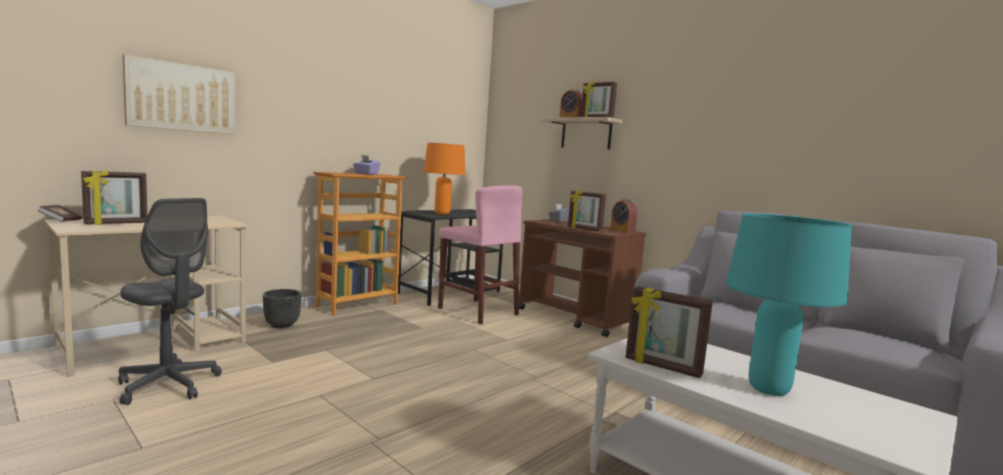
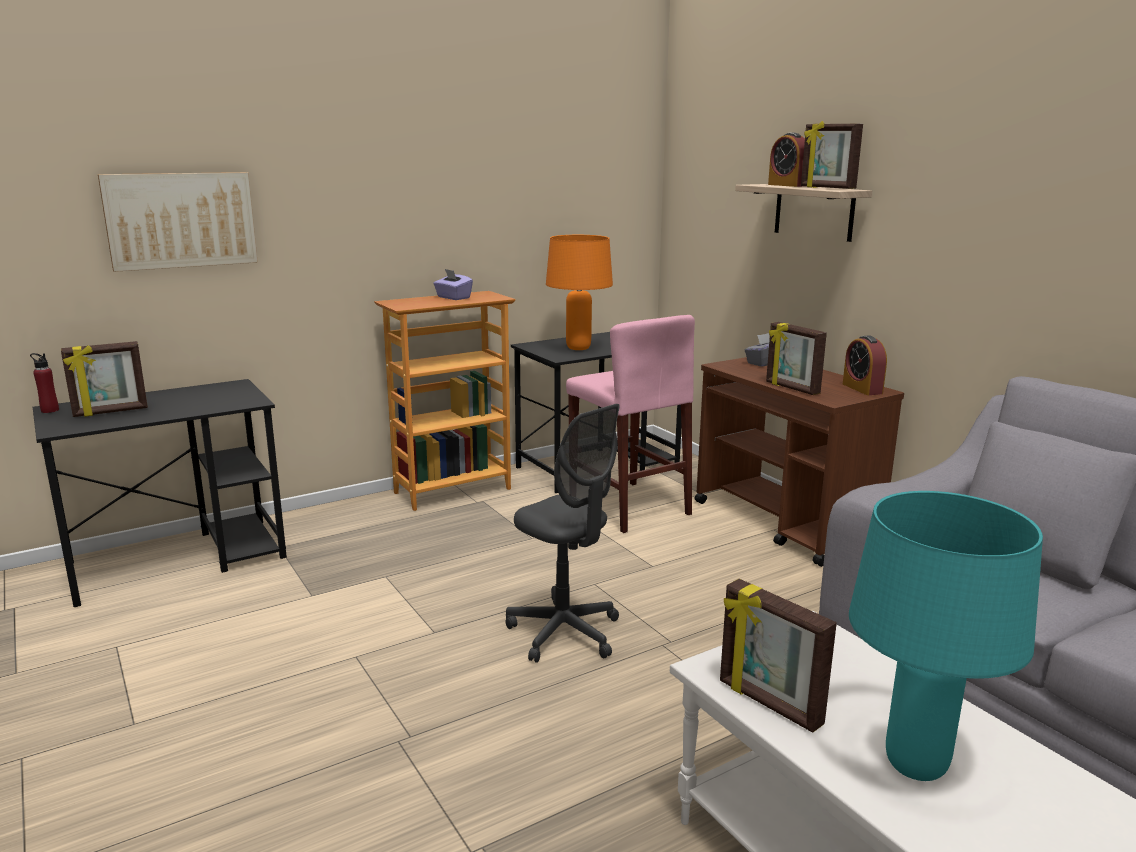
camera: 15 degrees right, 10 degrees up
(61, 221) = (50, 410): book -> red bottle
(157, 345) = (179, 560): beige desk -> black desk
(168, 385) = (180, 628): grey office chair -> grey office chair (564, 633)
(282, 325) = (340, 527): black planter -> none

